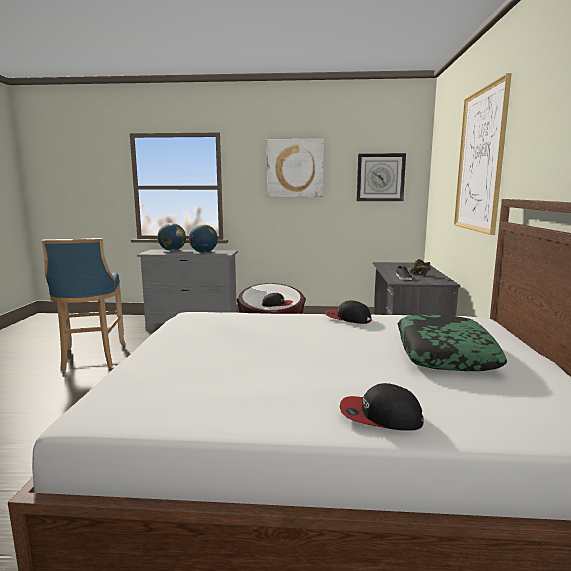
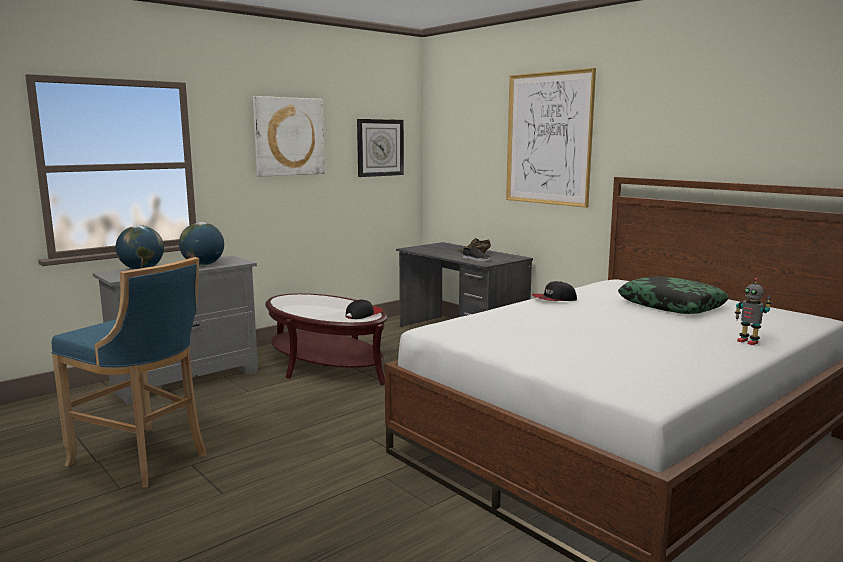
camera: 45 degrees left, 0 degrees up
(380, 416) = (748, 342): cap -> toy robot

